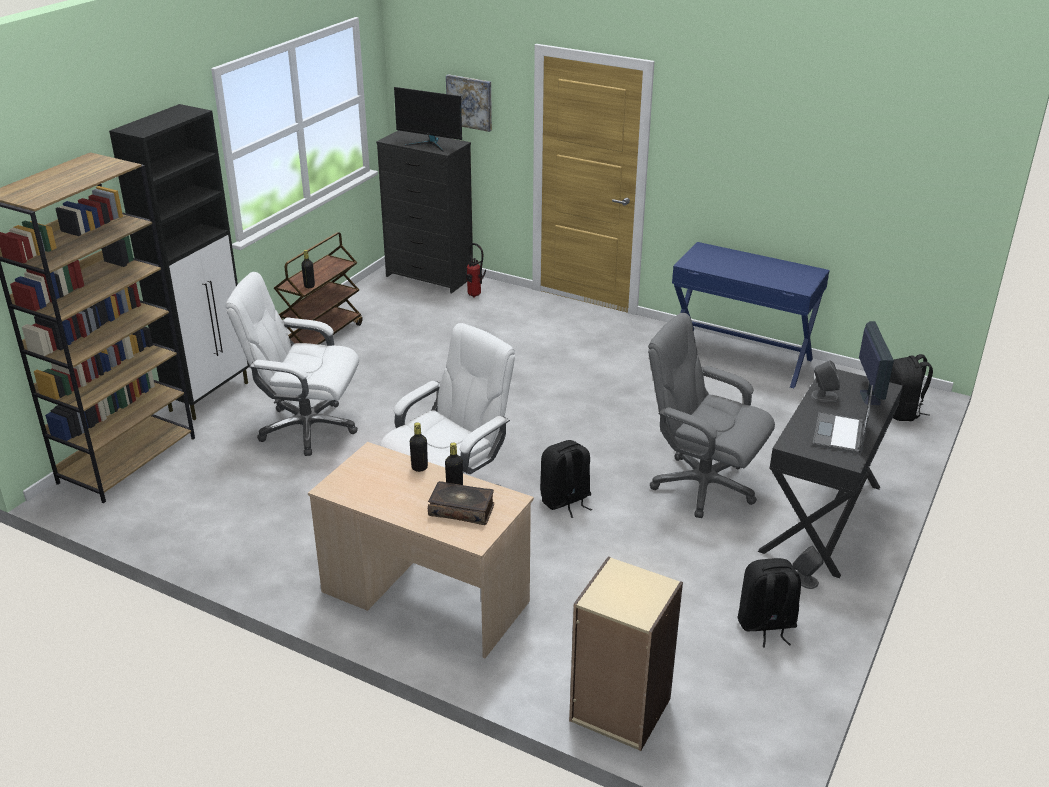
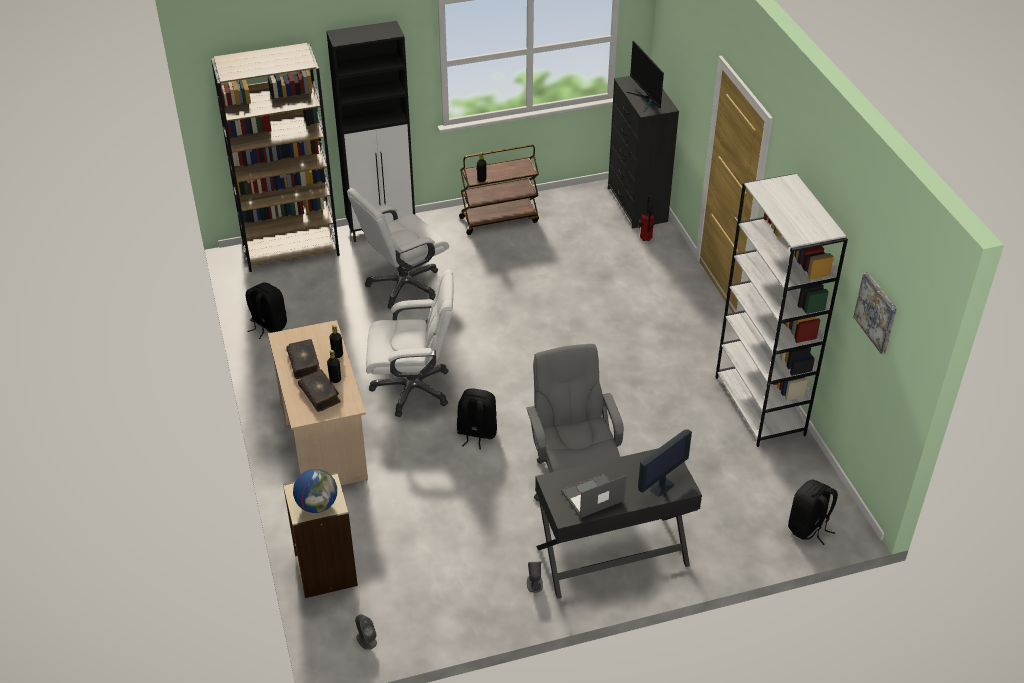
camera: 45 degrees right, 10 degrees up
(306, 428) = (403, 285): white office chair -> white office chair turned 90 degrees counterclockwise
(396, 494) = (304, 363): none -> book
(469, 102) = (685, 77): picture -> picture (876, 312)
(642, 596) = (317, 505): none -> globe
(740, 357) = (760, 406): blue desk -> white bookcase
(766, 625) = (468, 590): black backpack -> black backpack (268, 325)
(824, 396) = (631, 466): grey speaker -> grey speaker (366, 639)

